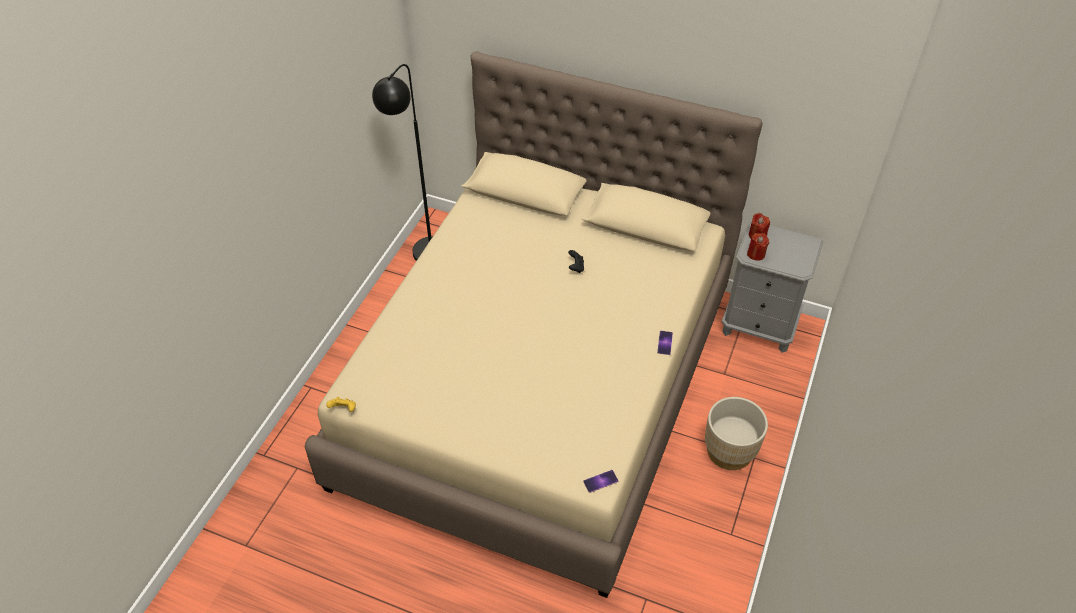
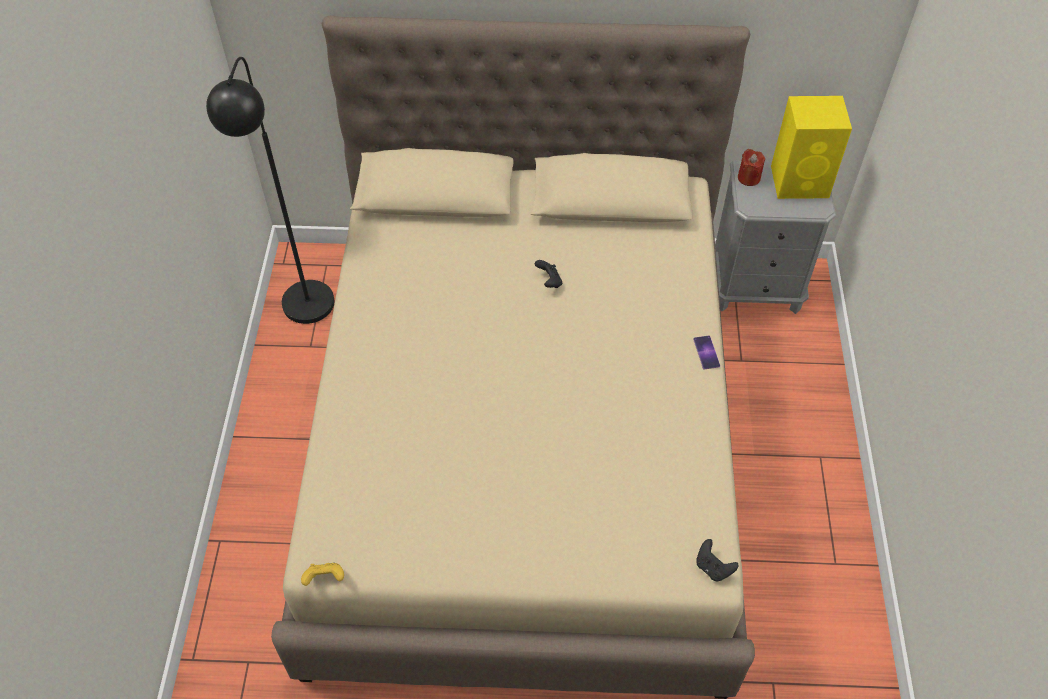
camera: 20 degrees left, 5 degrees up
(600, 481) = (713, 567): phone -> black game controller
(729, 451) = (789, 457): beige planter -> none
(756, 254) = (758, 203): red candle -> none
(796, 247) = (801, 182): none -> yellow speaker

